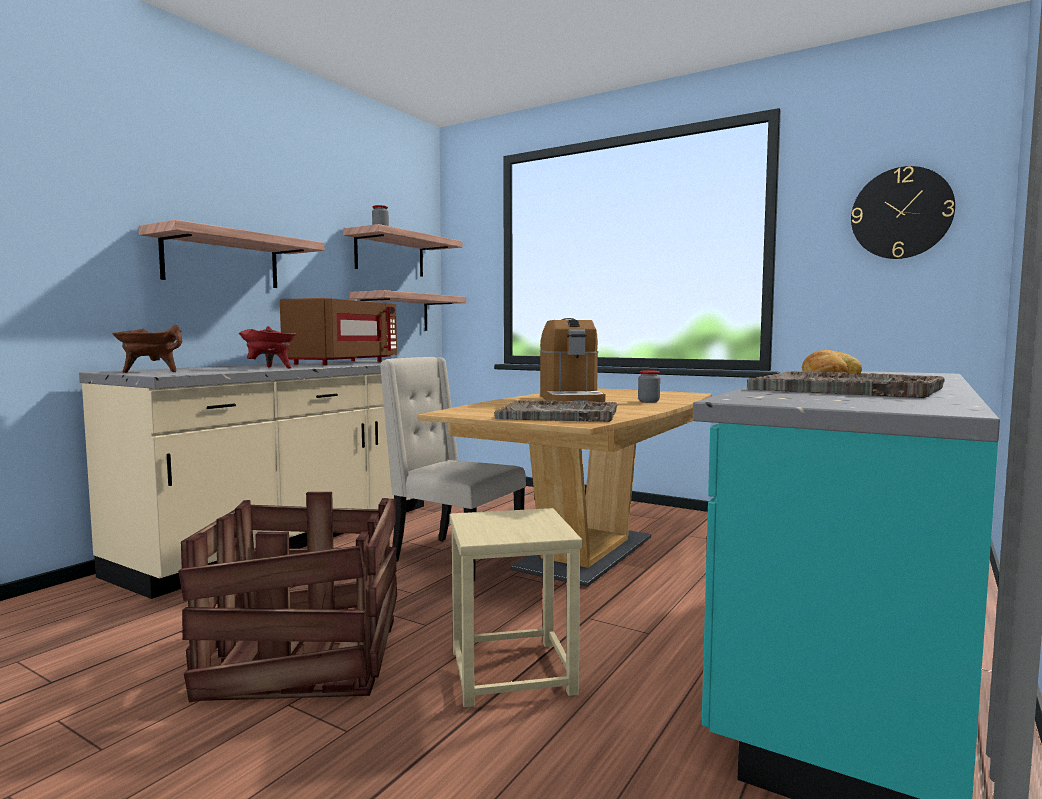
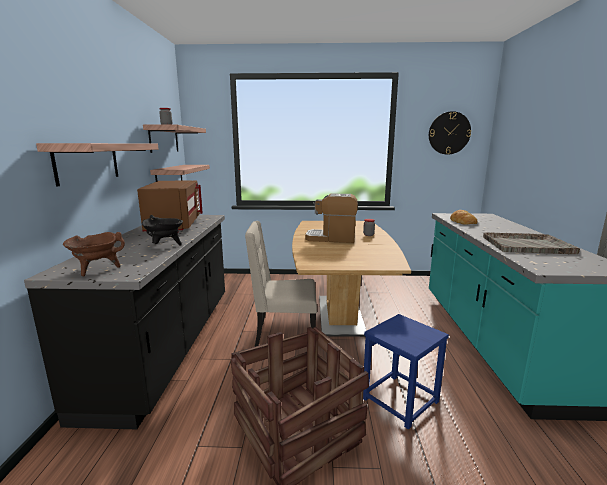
camera: 30 degrees left, 10 degrees up
(270, 368) = (164, 246): red cooking pot -> black cooking pot
(295, 537) = (168, 346): beige counter -> black counter
(511, 672) = (400, 400): beige stool -> blue stool
(560, 414) = (366, 257): grey tray -> none
(571, 400) = (331, 238): coffee machine -> coffee machine turned 135 degrees clockwise

